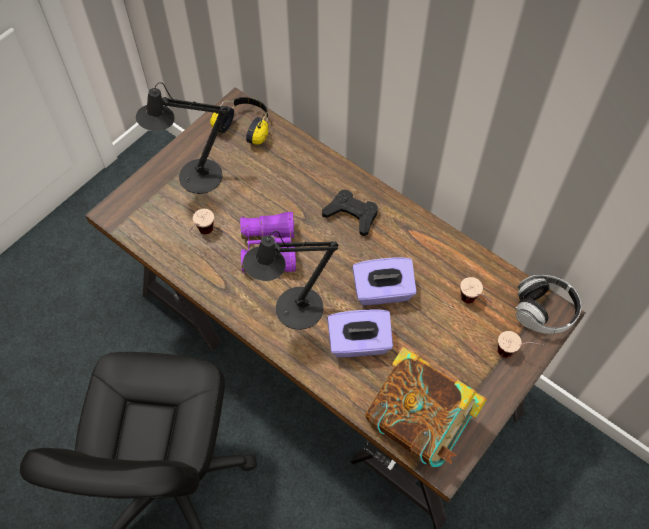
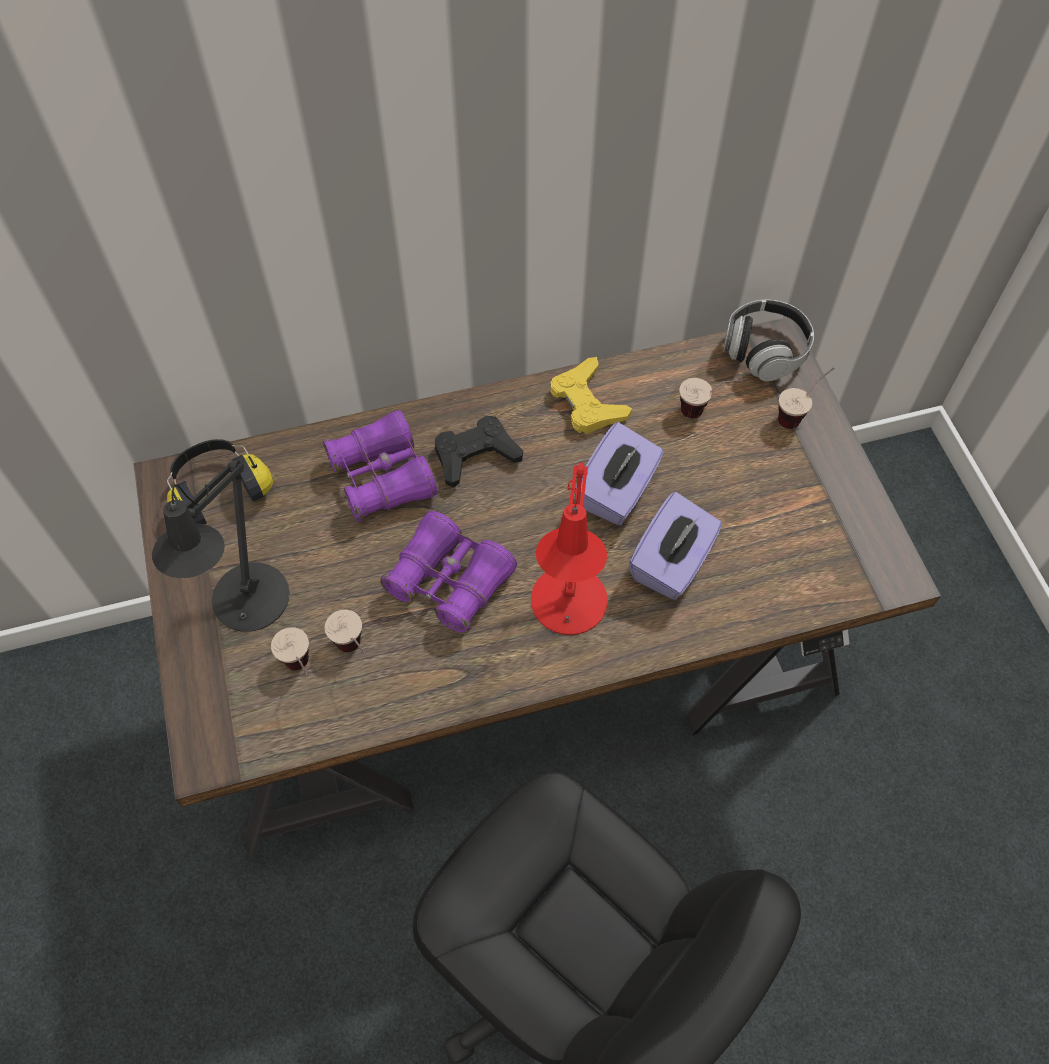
camera: 55 degrees left, 0 degrees up
(178, 221) = (303, 671): none -> cup
(292, 311) = (567, 611): black table lamp -> red table lamp
(306, 184) = (382, 477): none -> purple binoculars
(420, 421) = (822, 564): book -> none
(428, 244) = (587, 402): none -> yellow game controller

